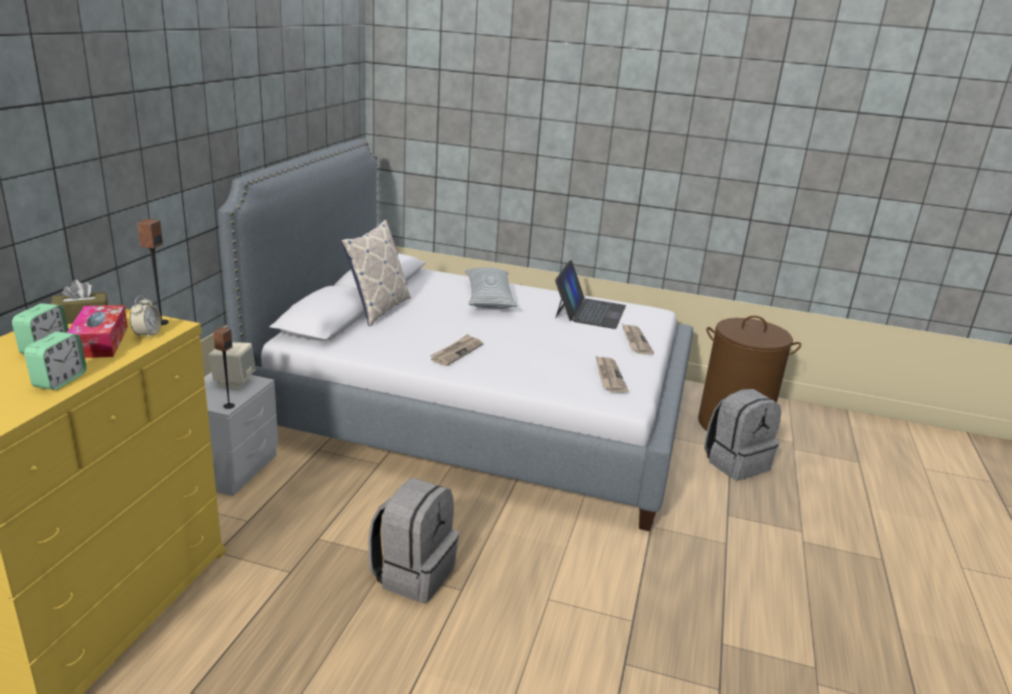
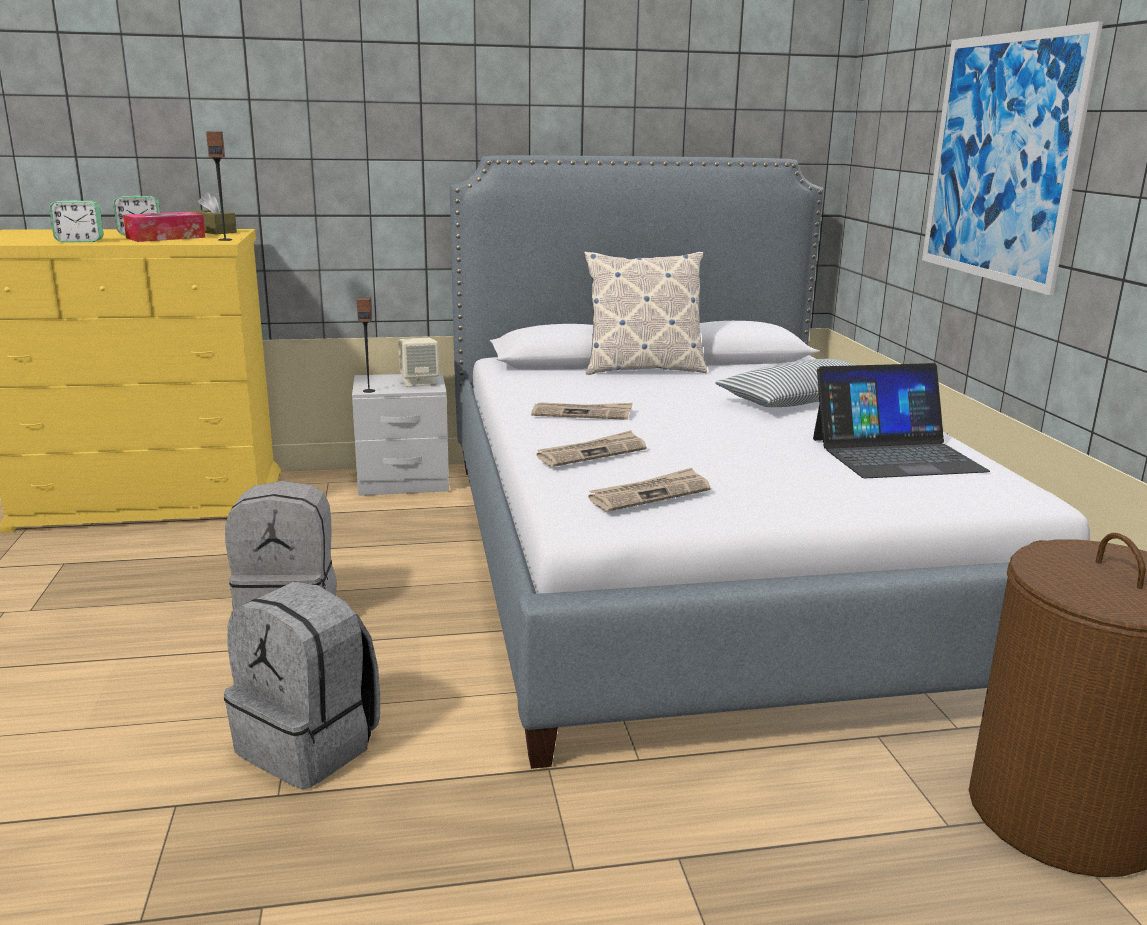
camera: 65 degrees right, 5 degrees down
(147, 334) = (193, 241): alarm clock -> none
(541, 144) = (1000, 158): none -> picture
(635, 341) = (840, 496): newspaper -> newspaper (592, 453)
(736, 463) = (900, 841): grey backpack -> grey backpack (310, 745)

